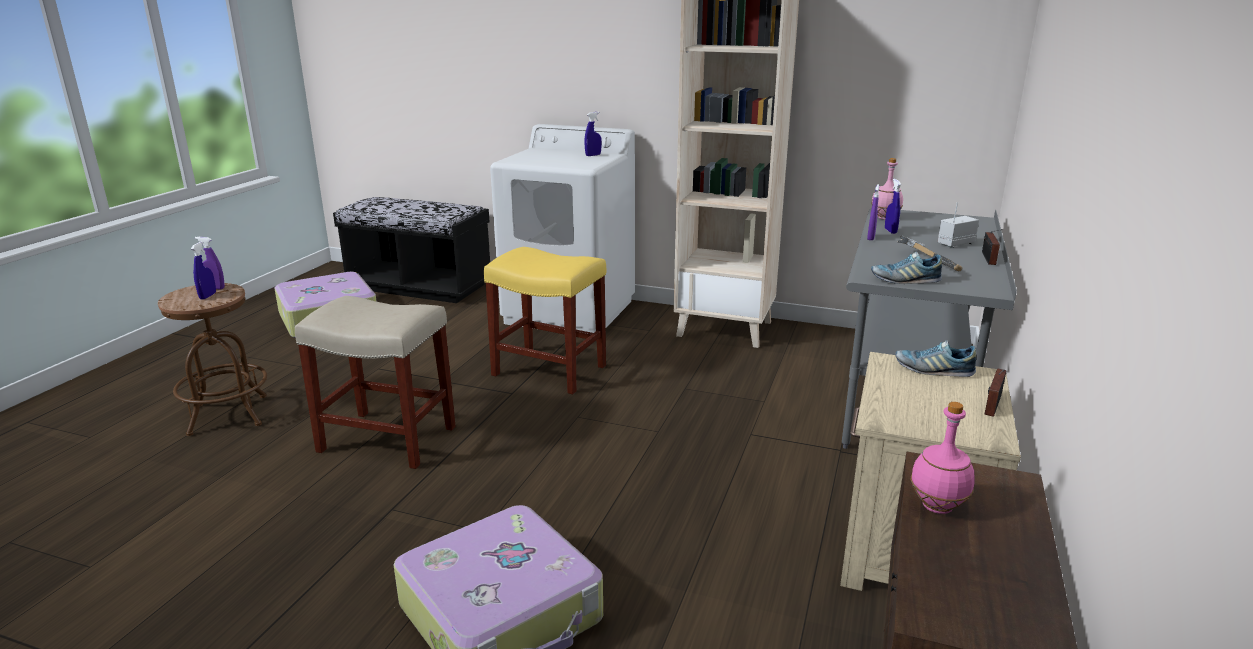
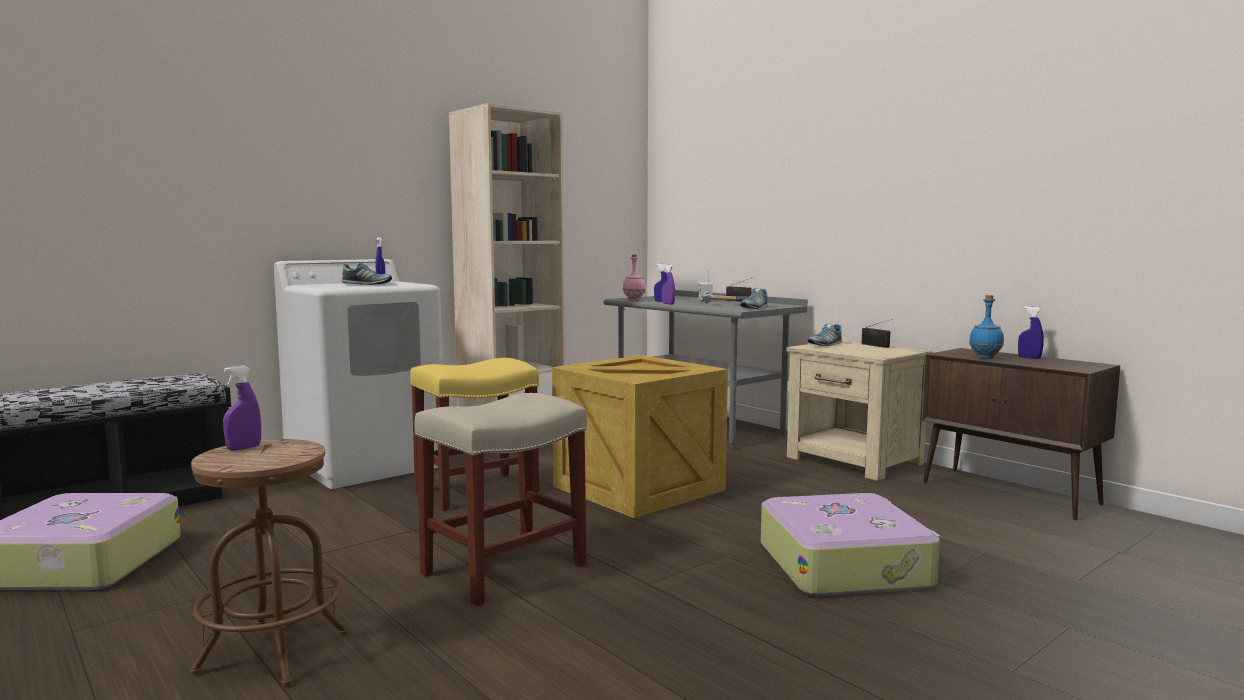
camera: 60 degrees left, 15 degrees down
(208, 296) = (271, 451): blue spray bottle -> blue spray bottle (1029, 358)
(560, 158) = (367, 284): none -> shoe
(632, 437) = (641, 488): none -> crate
(937, 507) = (985, 358): pink bottle -> blue bottle

